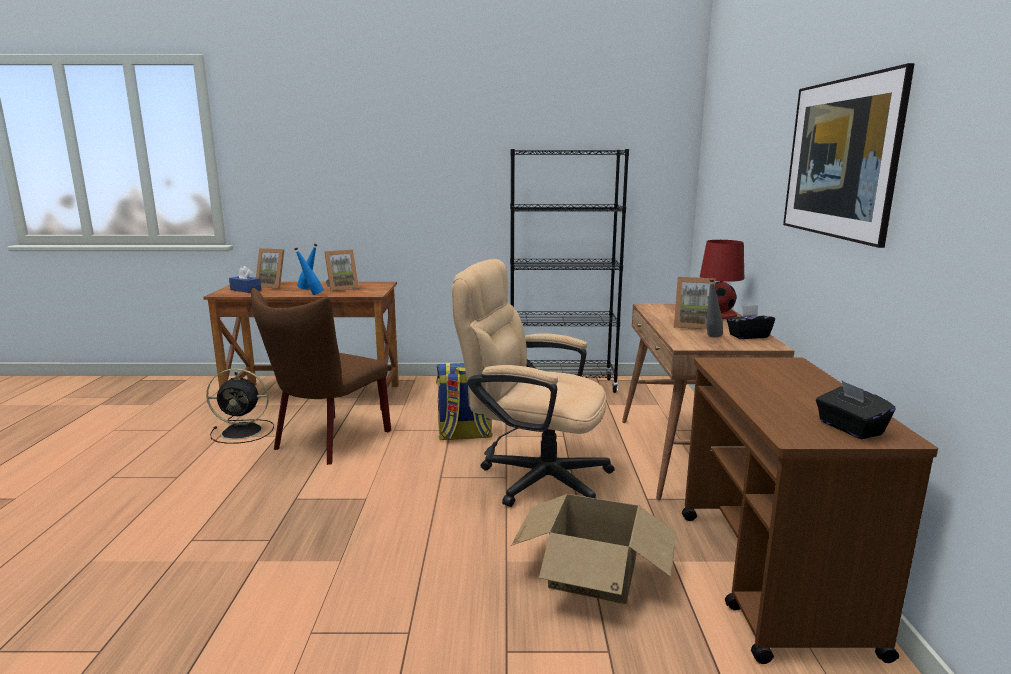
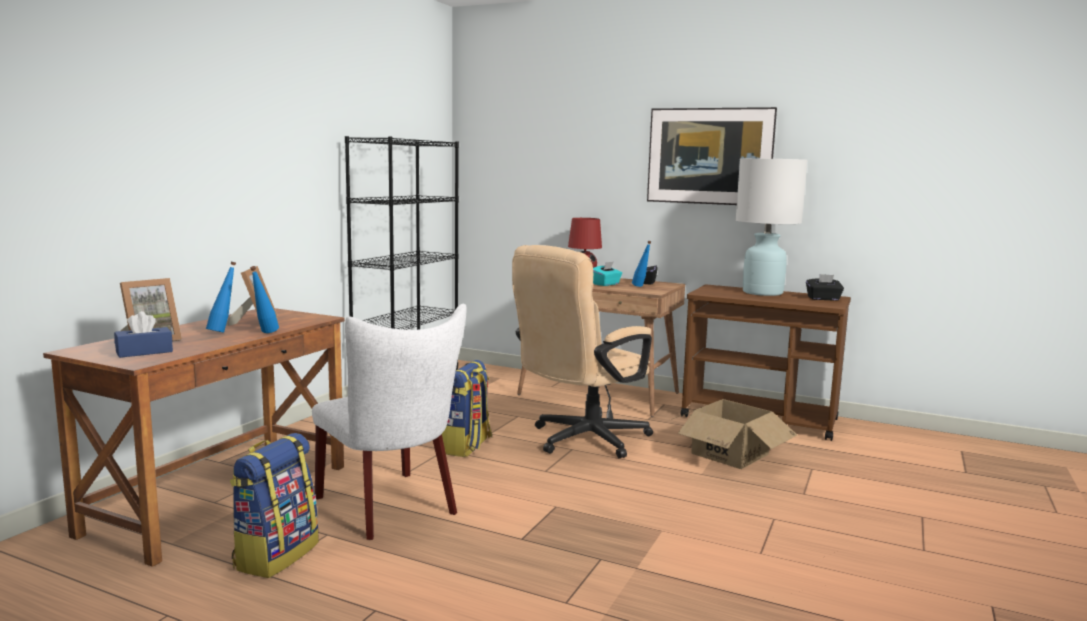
camera: 65 degrees left, 5 degrees down
(244, 431) = (276, 555): black fan -> backpack
(327, 442) = (392, 508): brown chair -> white chair
(692, 325) = (606, 284): picture frame -> turquoise tissue box
(711, 337) = (641, 286): grey bottle -> blue bottle
(806, 389) = (762, 293): none -> white table lamp

